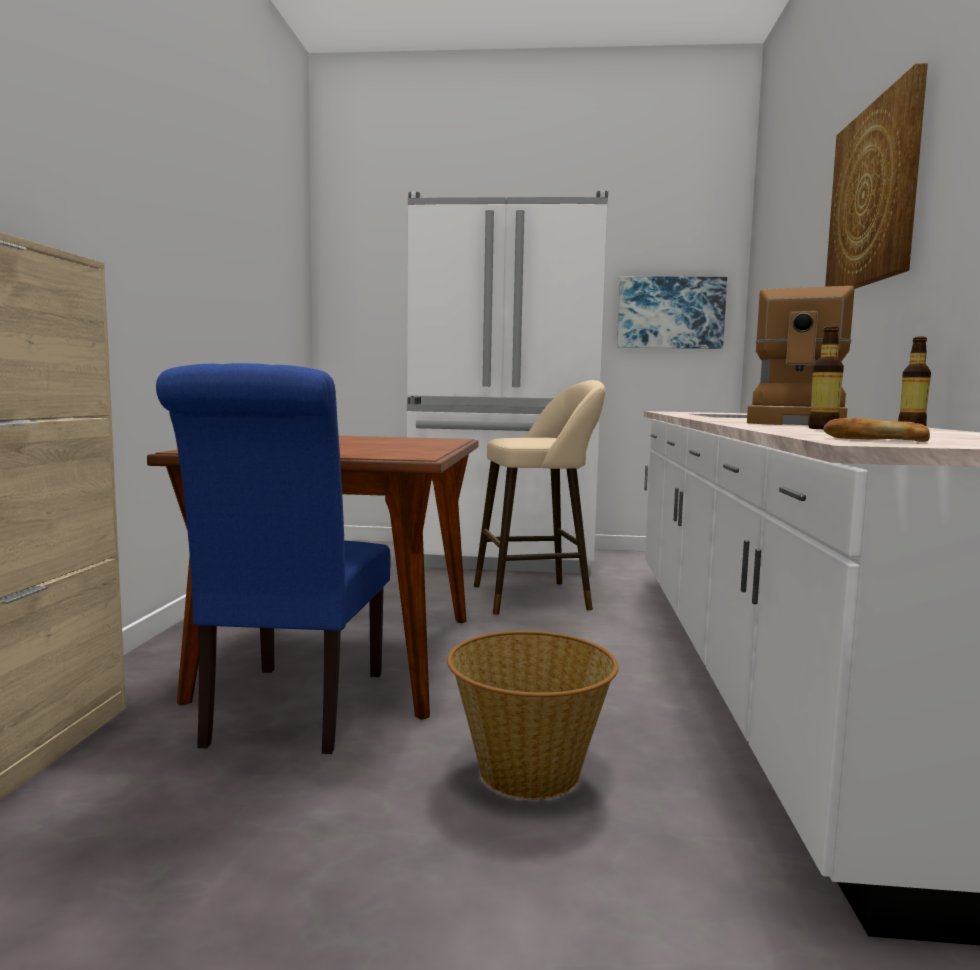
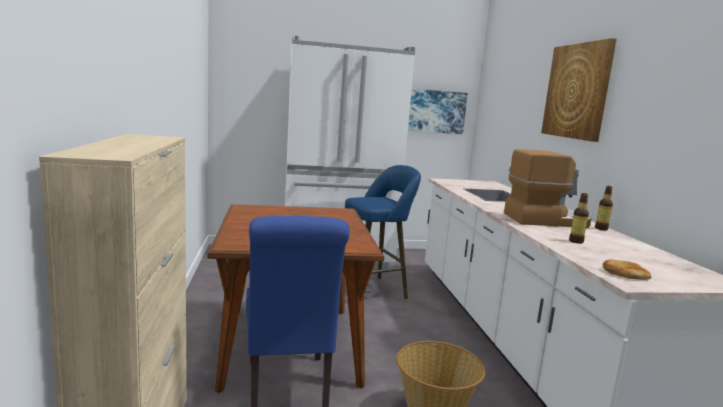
camera: 15 degrees left, 5 degrees up
(538, 597) = (373, 290): beige stool -> blue stool
(798, 422) = (545, 220): coffee machine -> coffee machine turned 105 degrees counterclockwise

